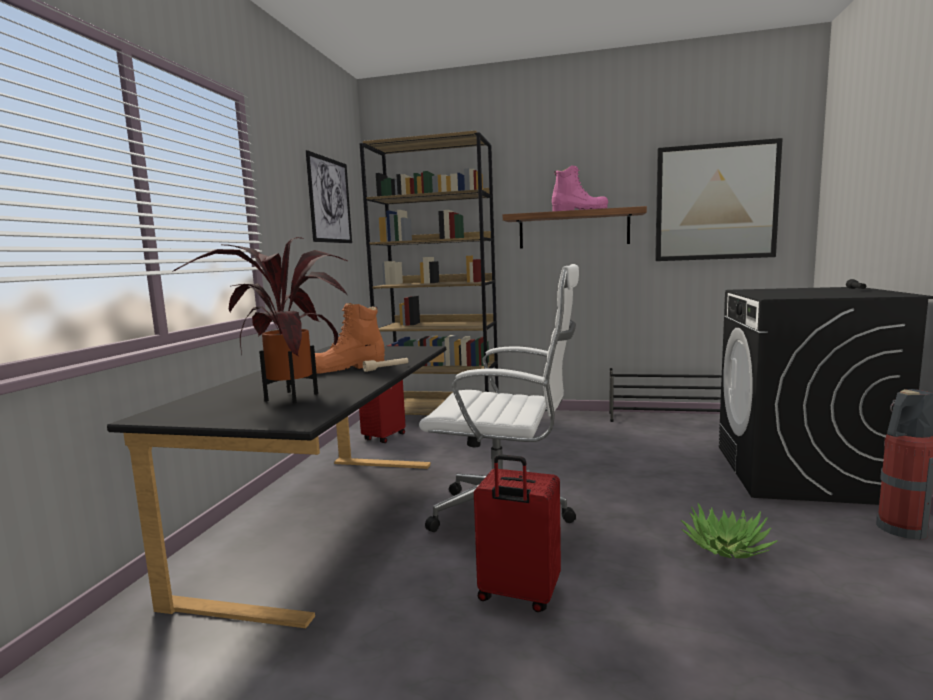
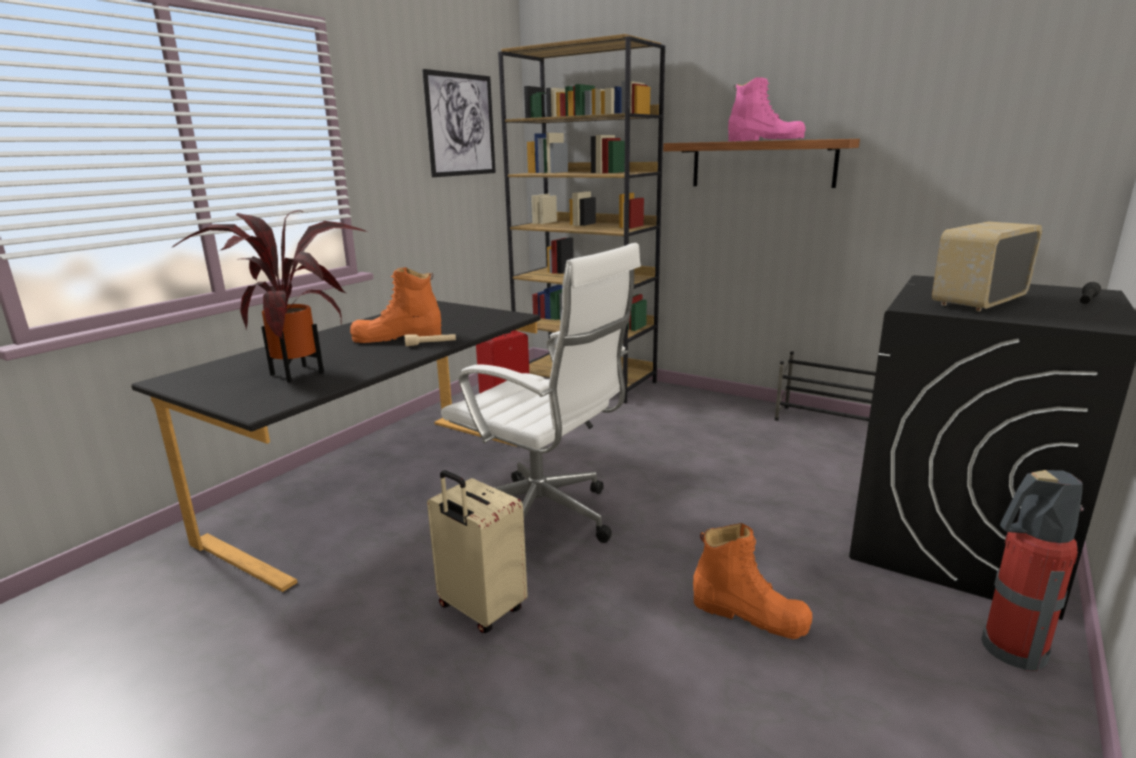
camera: 20 degrees right, 10 degrees up
(518, 595) = (480, 610): red suitcase -> beige suitcase
(715, 202) = (969, 132): picture -> none
(726, 547) = (750, 614): potted plant -> orange boot
(801, 293) = (977, 302): none -> radio

